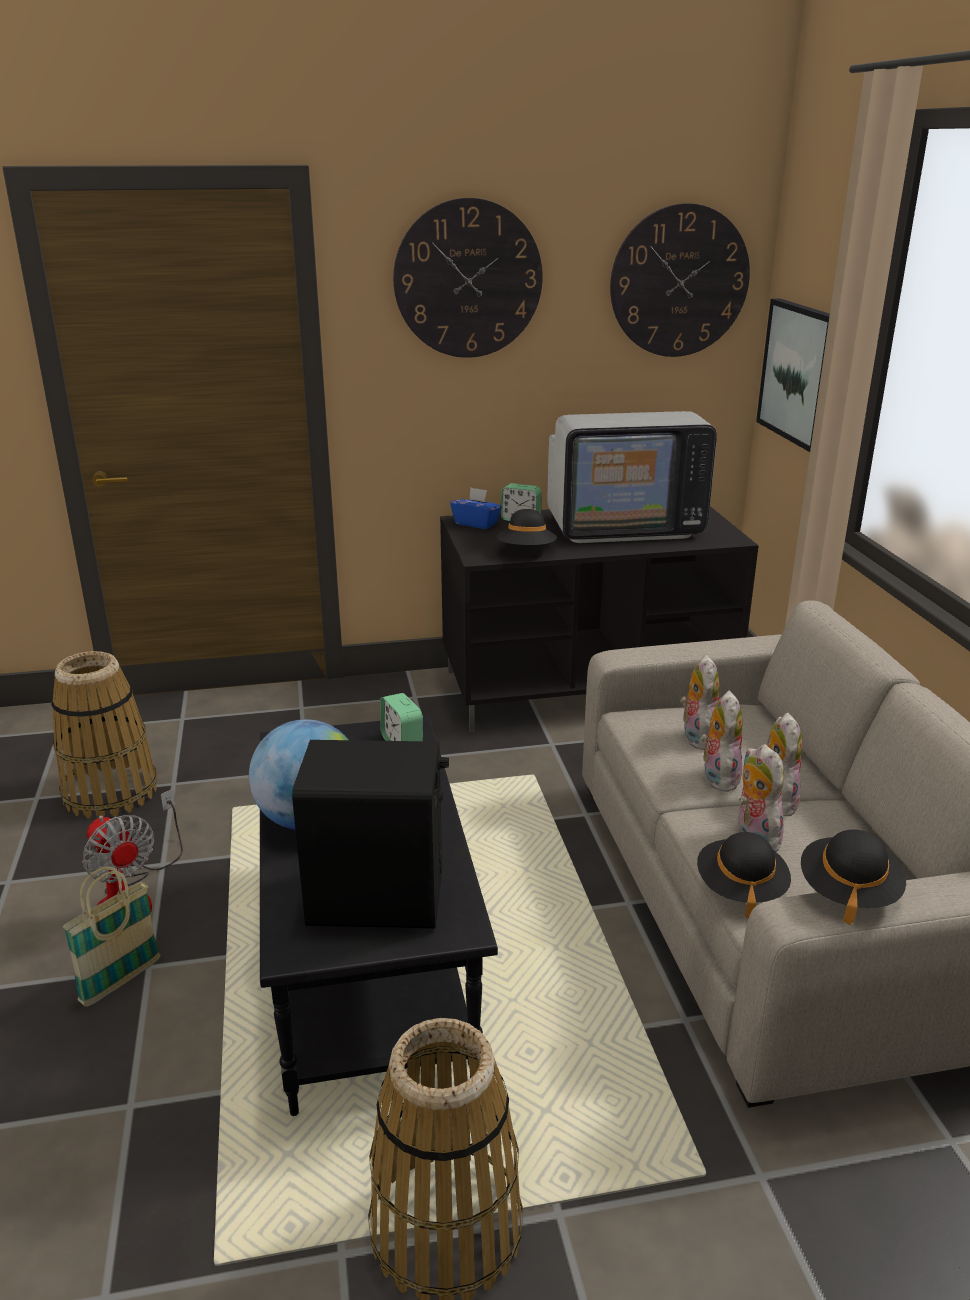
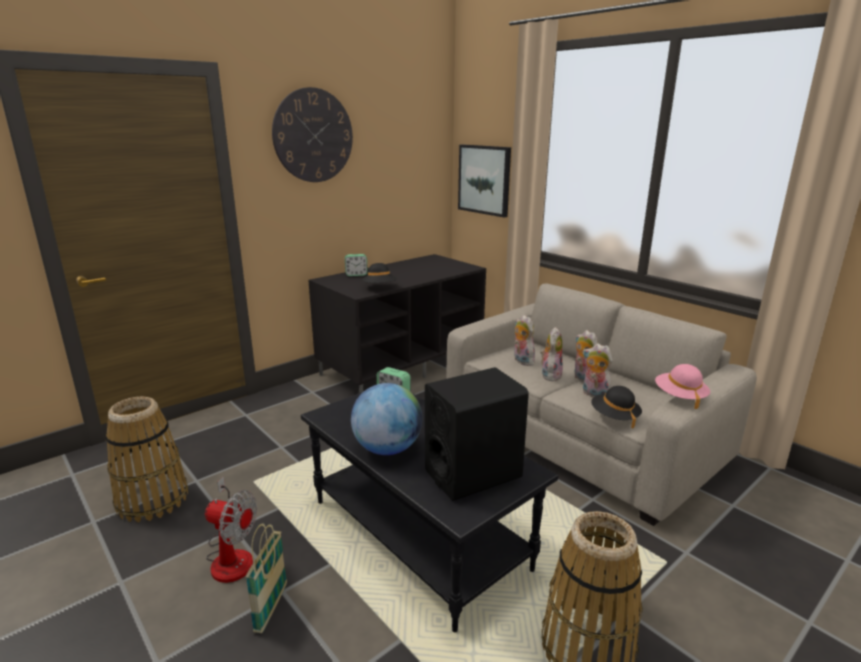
camera: 30 degrees left, 5 degrees down
(476, 523) = (334, 280): blue tissue box -> none
(624, 527) = (414, 270): television -> none
(679, 281) = (415, 137): wall clock -> none
(718, 777) = (550, 375): plush toy -> plush toy turned 45 degrees clockwise
(848, 891) = (679, 397): black hat -> pink hat

